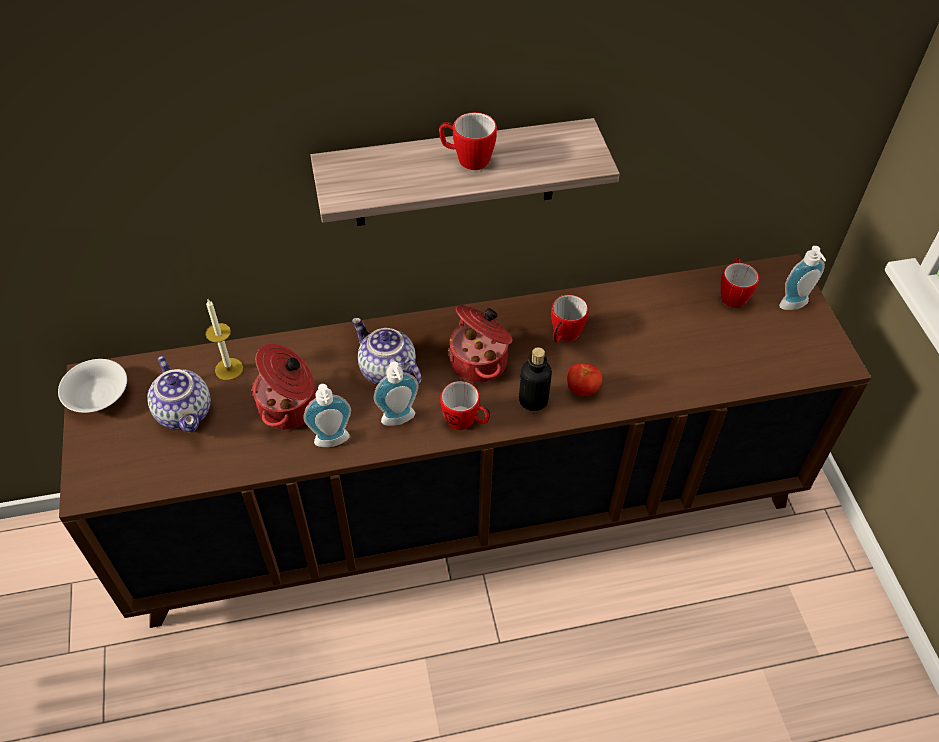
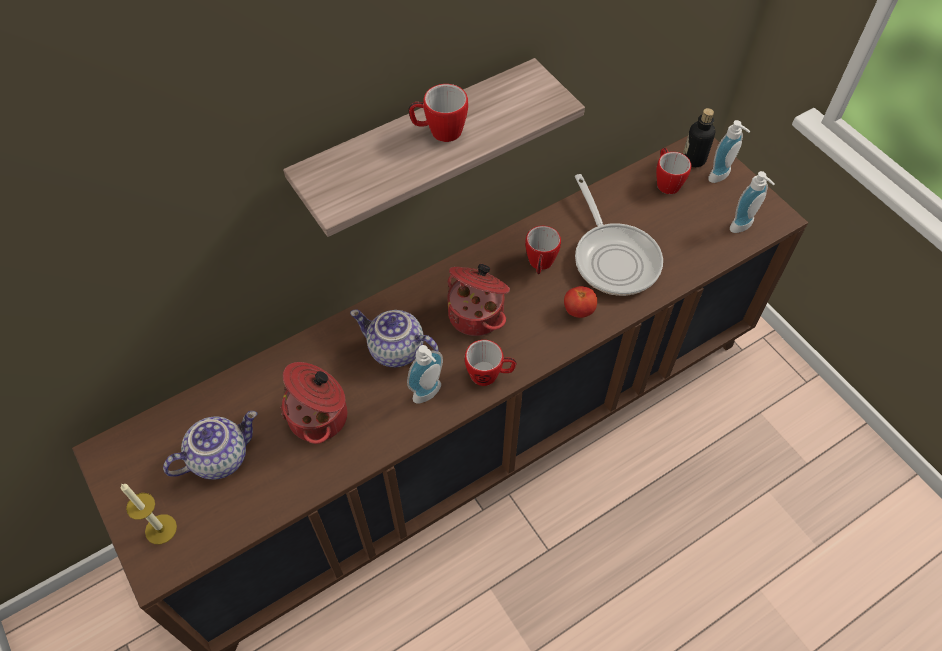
camera: 20 degrees left, 5 degrees up
(99, 396) = (122, 469): white bowl -> none
(186, 412) = (220, 456): teapot -> teapot turned 75 degrees counterclockwise
(229, 369) = (242, 398): candle -> candle (161, 529)
(332, 443) = (377, 437): soap dispenser -> soap dispenser (744, 227)
(533, 400) = (540, 335): bottle -> bottle (693, 159)
(642, 351) = (614, 257): none -> frying pan

